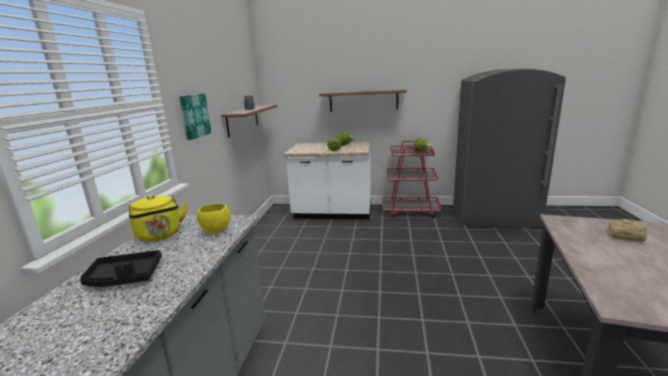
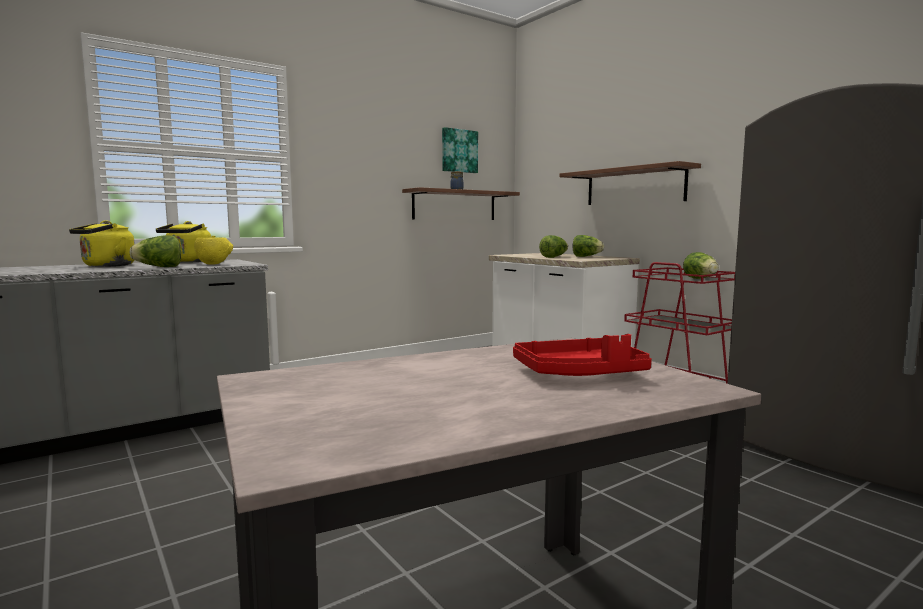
camera: 45 degrees right, 10 degrees down
(125, 277) = (106, 266): black tray -> yellow kettle
(194, 116) = (345, 180): picture -> picture (459, 151)
(204, 255) = (159, 267): none -> lettuce
(626, 236) = (579, 373): bread -> red tray

